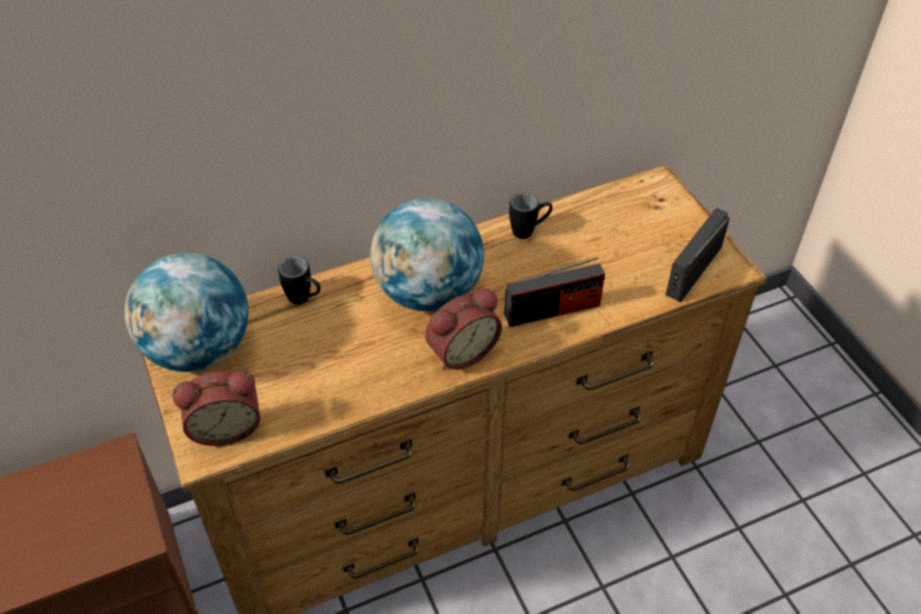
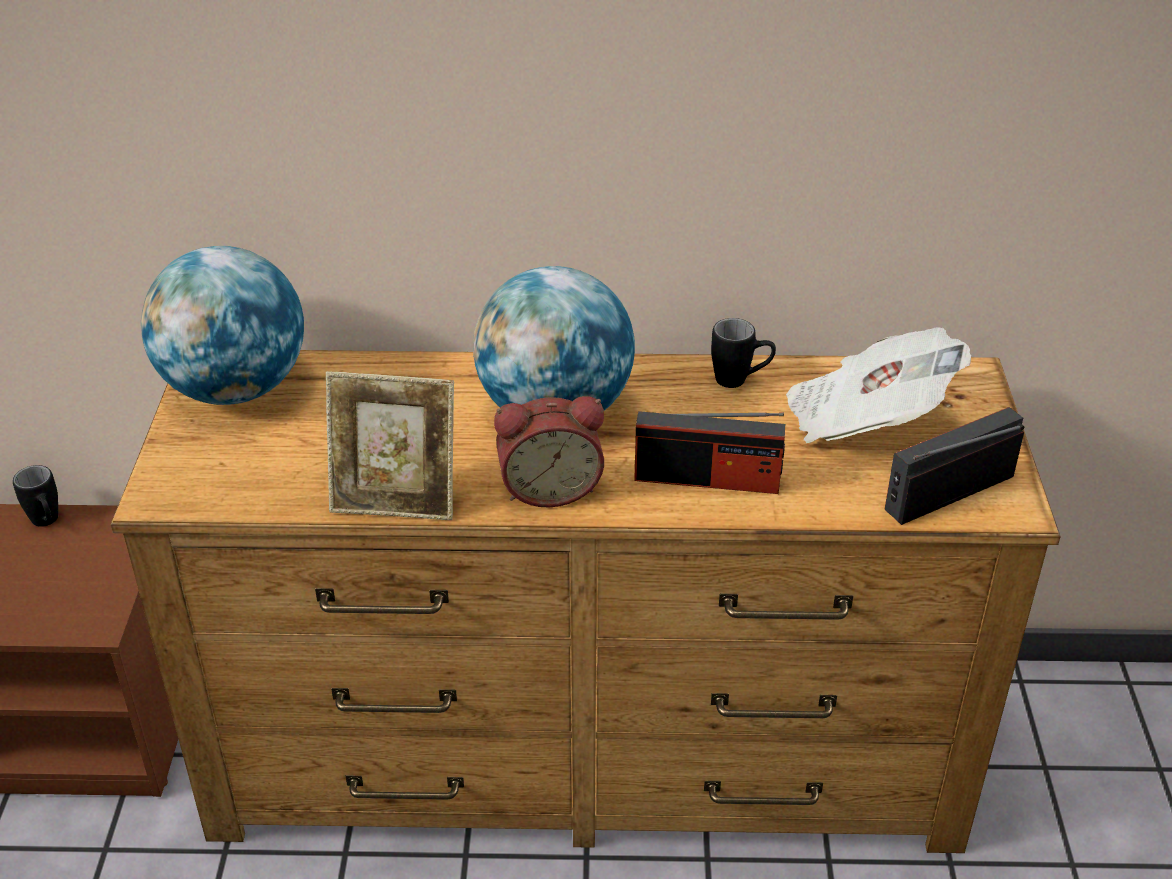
camera: 25 degrees right, 10 degrees down
(226, 426) = (205, 476): alarm clock -> none
(304, 299) = (395, 374): black mug -> black mug (47, 523)
(369, 397) = (396, 501): none -> picture frame
(619, 235) = (866, 420): none -> newspaper

